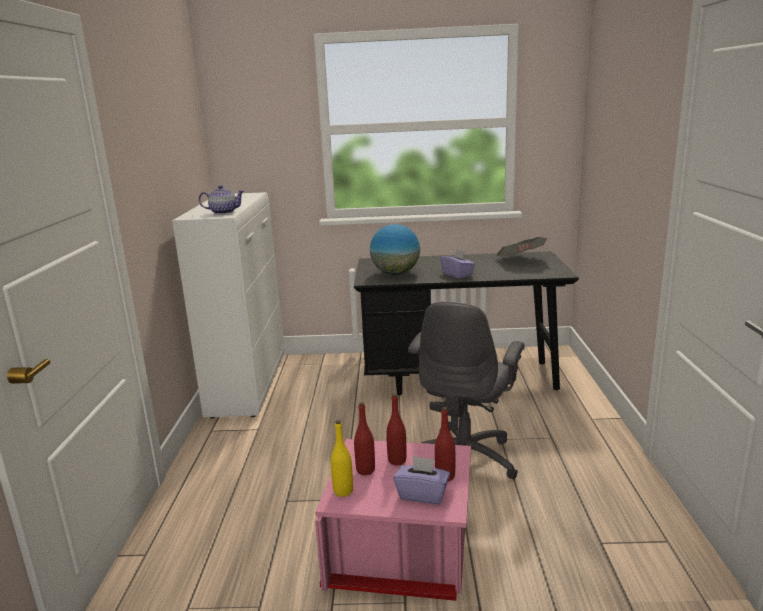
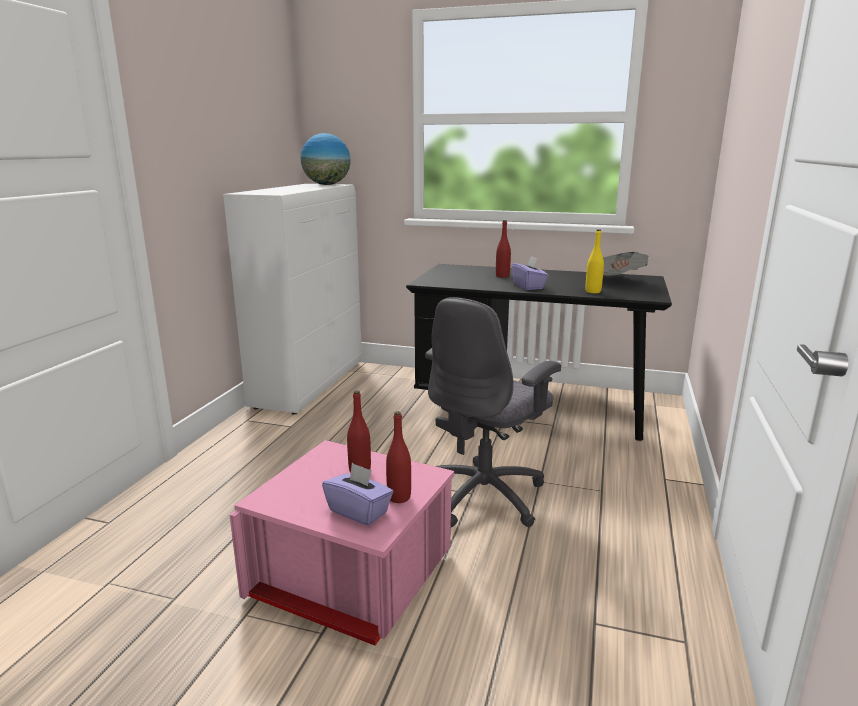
camera: 15 degrees right, 0 degrees up
(223, 212) = (280, 192): teapot -> none
(343, 491) = (278, 490): yellow bottle -> yellow bottle (593, 291)
(365, 470) = (319, 474): red bottle -> red bottle (502, 276)
(395, 273) = (461, 279): globe -> globe (326, 185)

